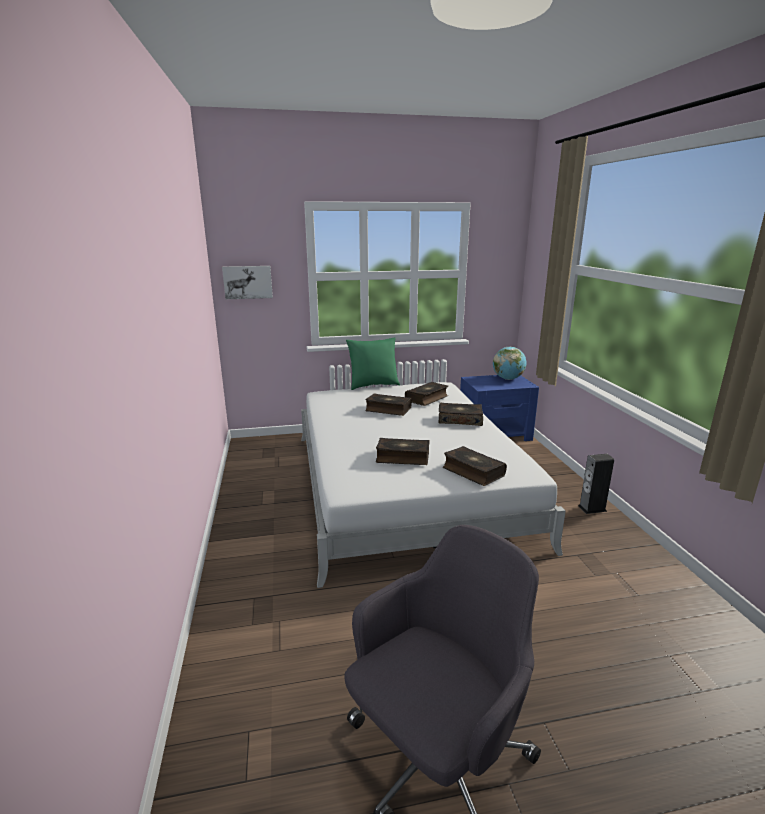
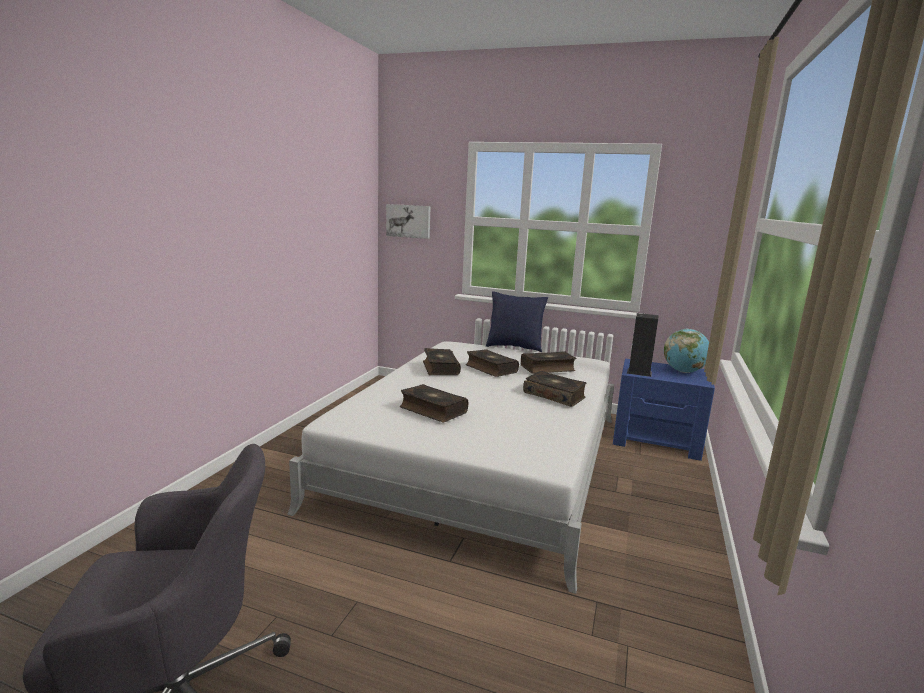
camera: 30 degrees right, 5 degrees down
(373, 385) = (514, 347): green pillow -> blue pillow
(472, 472) = (483, 443): book -> book (440, 368)
(592, 508) = (689, 560): speaker -> speaker (639, 372)

